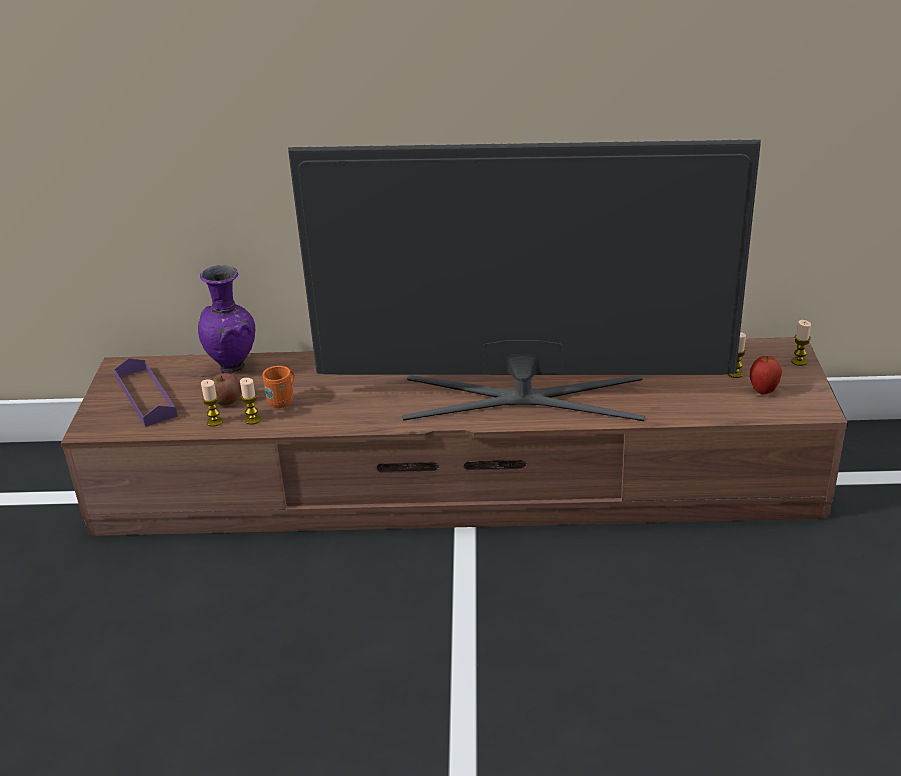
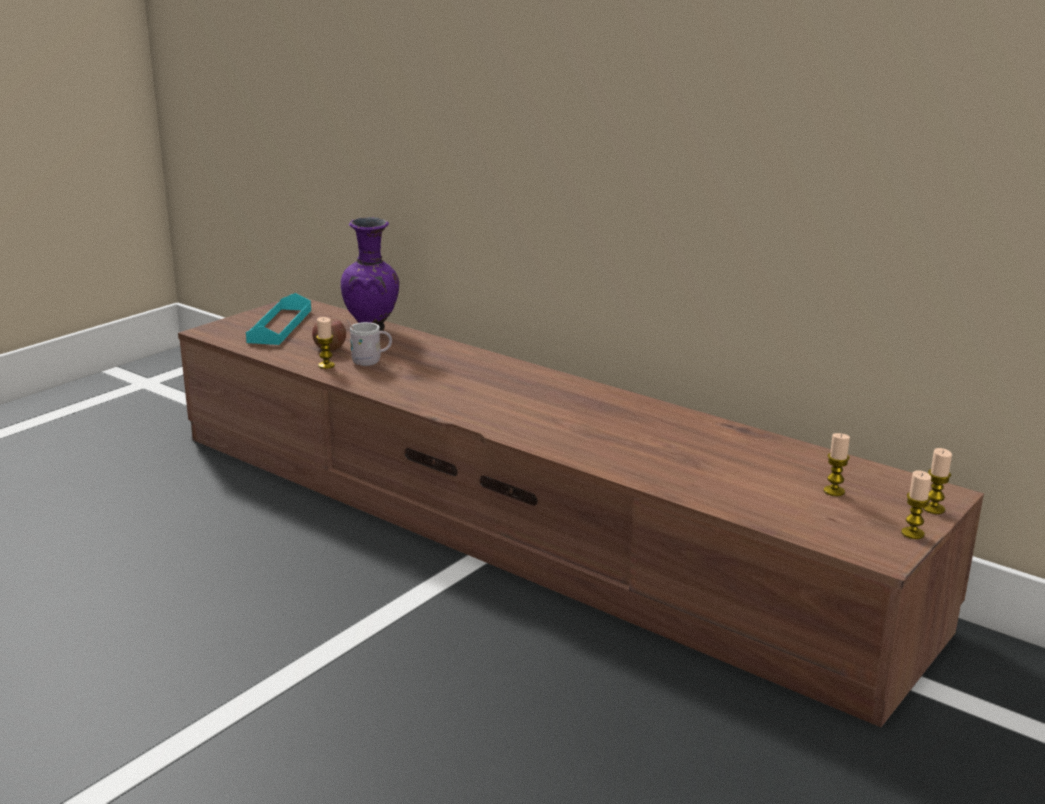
camera: 35 degrees right, 10 degrees down
(146, 396) = (280, 326): purple tray -> turquoise tray
(214, 422) = (297, 357): candle -> candle (912, 533)
(283, 400) = (370, 362): orange mug -> white mug
(524, 397) = (574, 431): television -> none
(763, 391) = (842, 516): apple -> none

